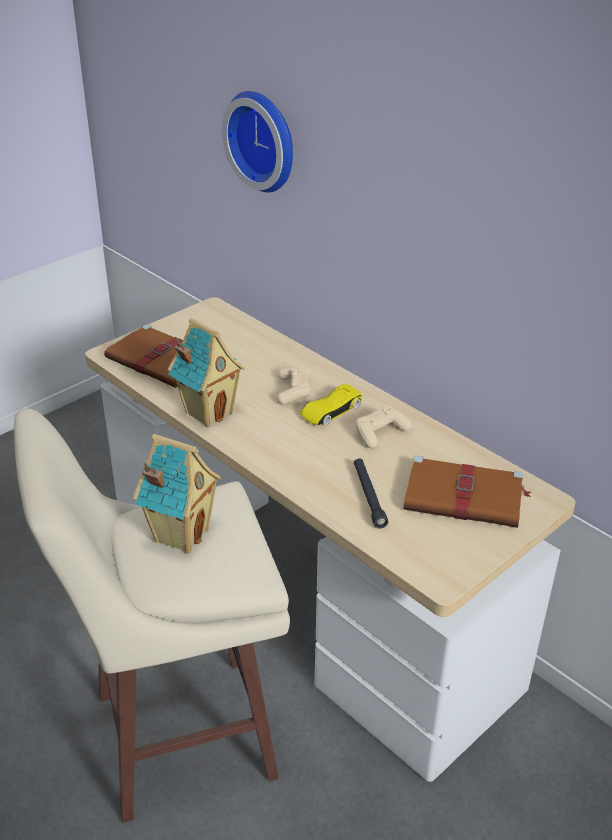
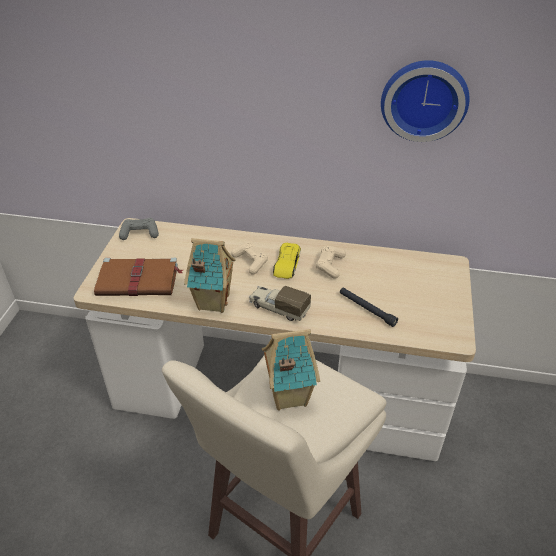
camera: 35 degrees left, 5 degrees up
(211, 317) = (139, 233): none -> grey game controller
(264, 140) = (161, 85): wall clock -> wall clock (424, 99)
(269, 449) = (278, 308): none -> toy truck
(465, 497) = (415, 282): brown book -> none

